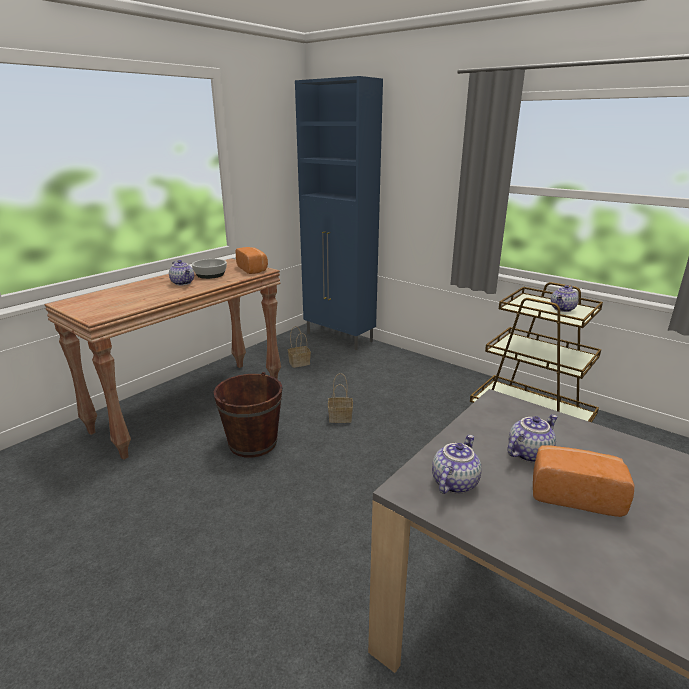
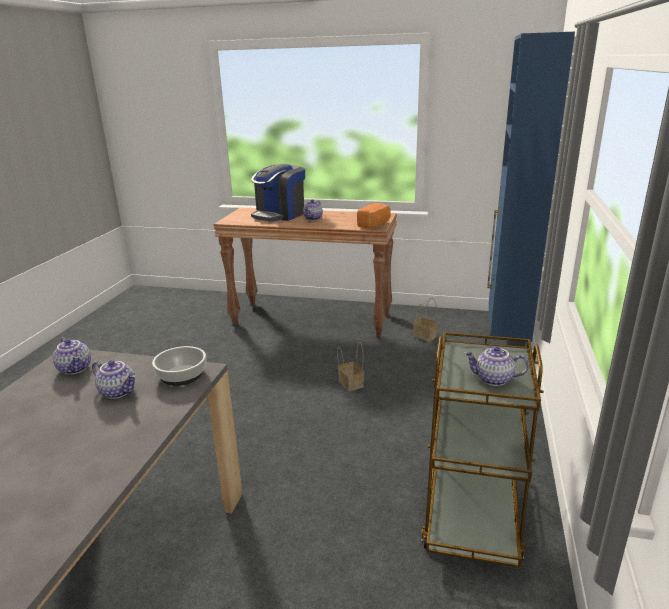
camera: 65 degrees right, 0 degrees up
(134, 292) = (280, 215): none -> coffee machine
(210, 275) = (342, 219): bowl -> bowl (181, 375)
(253, 443) = (282, 359): brown bucket -> none
(453, 482) = (76, 368): teapot -> teapot turned 45 degrees clockwise
(574, 494) = (64, 414): bread -> none

